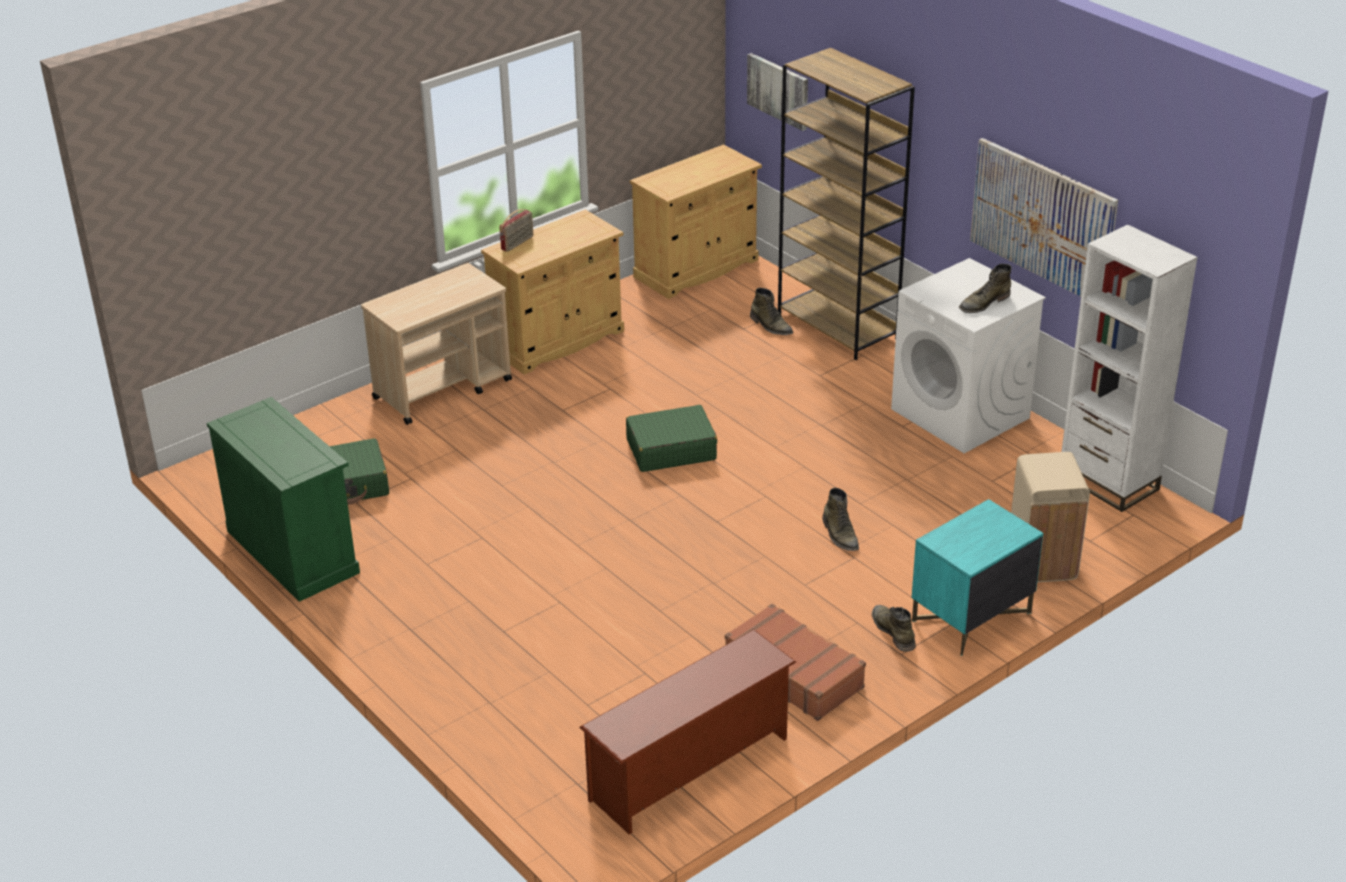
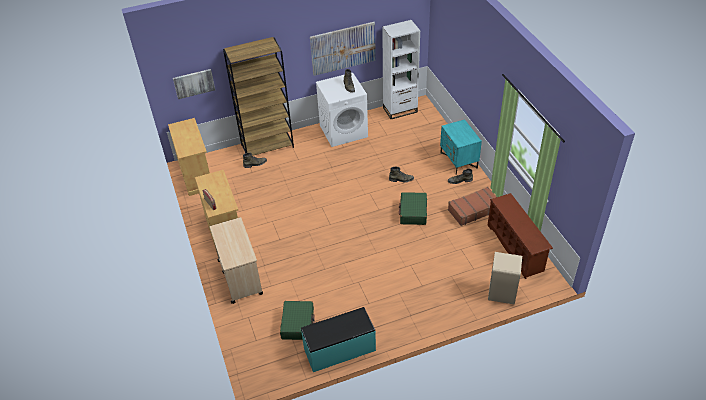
camera: 70 degrees left, 10 degrees up
(293, 551) = (340, 350): green cabinet -> turquoise bench
(670, 450) = (326, 212): green suitcase -> green suitcase (413, 212)
(1042, 562) = (436, 137): beige trash can -> beige trash can (501, 293)

